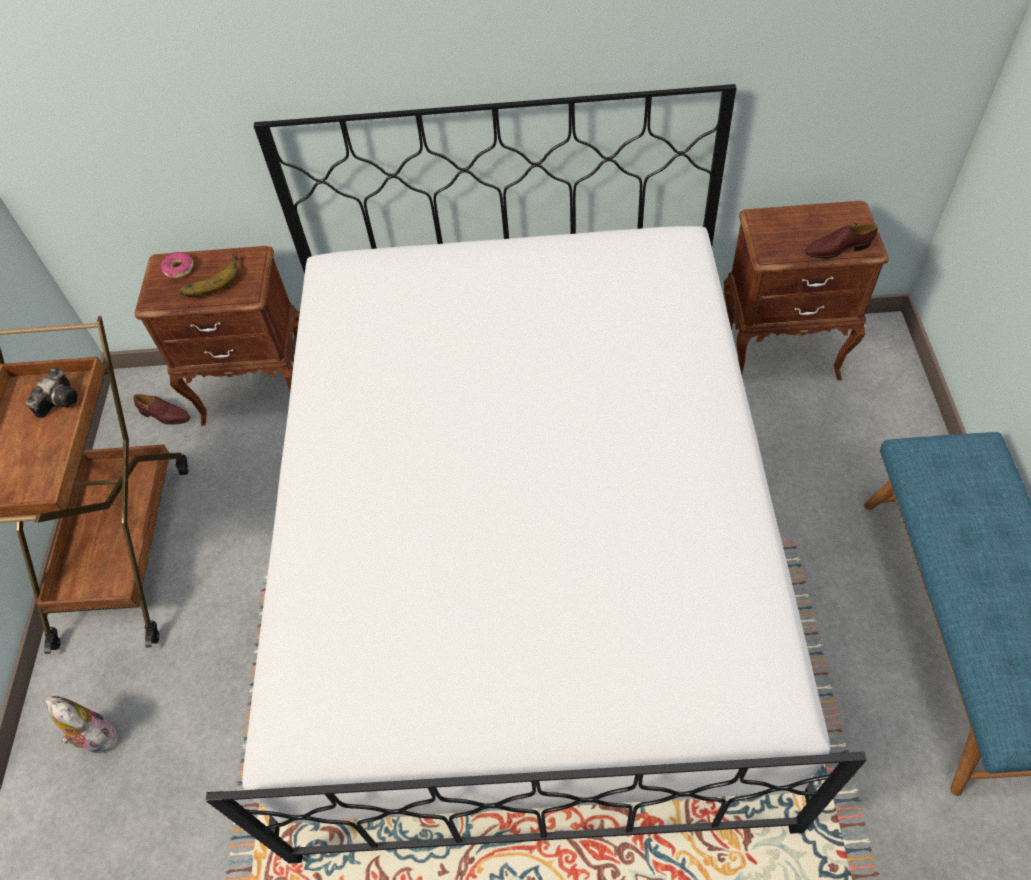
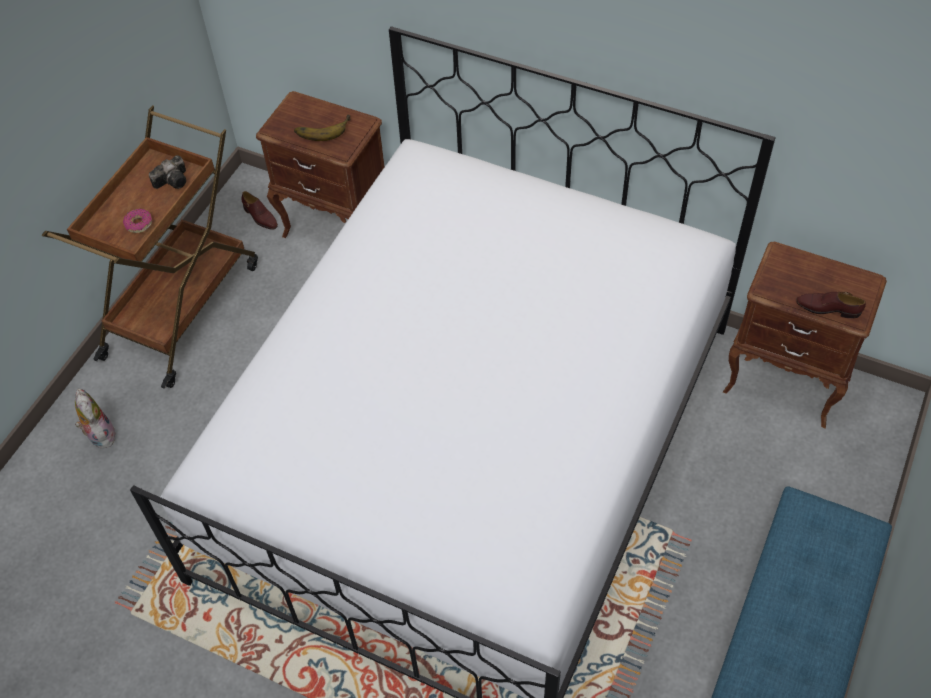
camera: 25 degrees right, 0 degrees up
(179, 269) = (304, 111): donut -> donut (139, 224)

